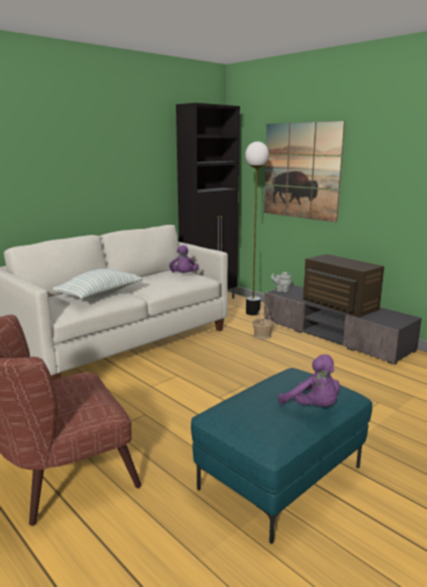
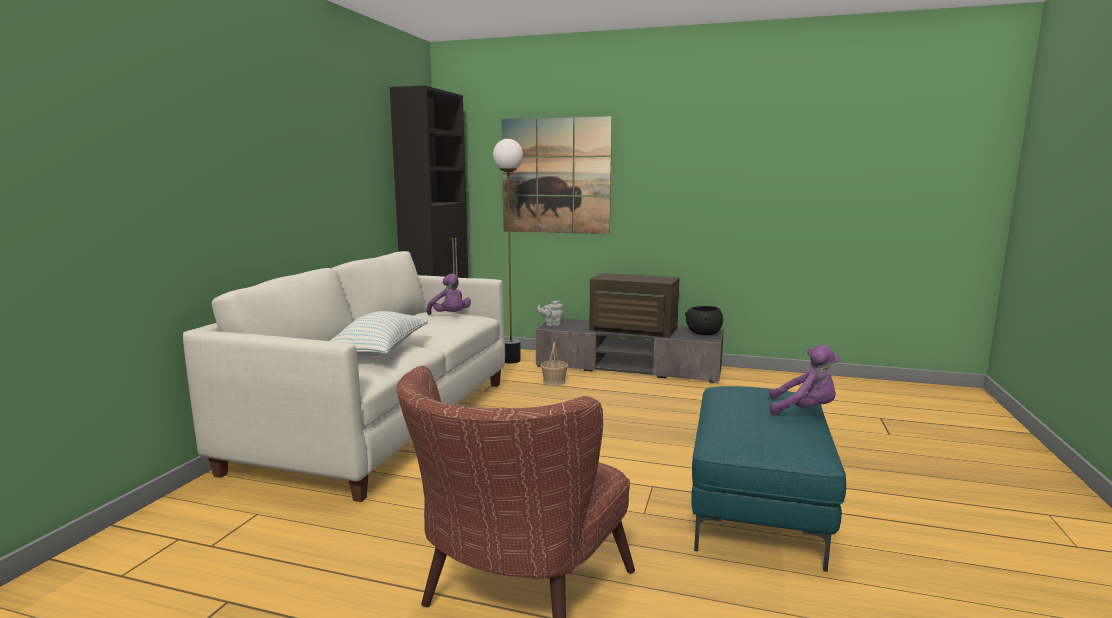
camera: 30 degrees left, 5 degrees down
(394, 319) = (703, 334): none -> black bowl

